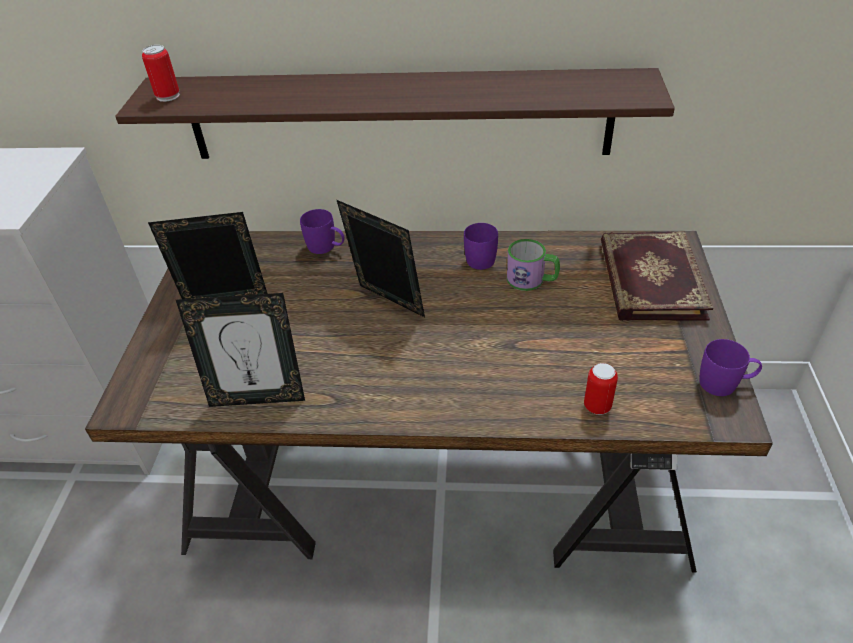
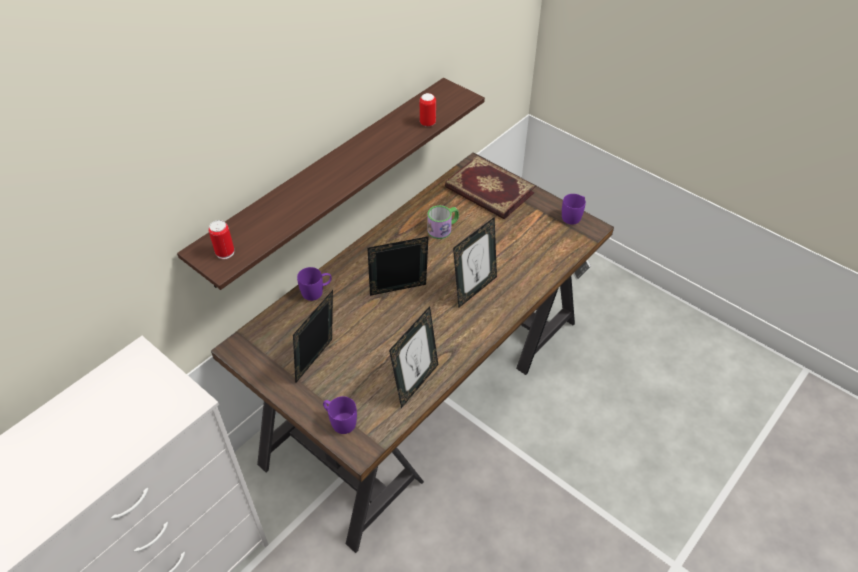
camera: 55 degrees left, 5 degrees up
(463, 362) = (474, 289): none -> picture frame
(480, 257) = (402, 235): purple mug -> purple mug (340, 421)
(597, 406) = (547, 262): can -> can (427, 123)

